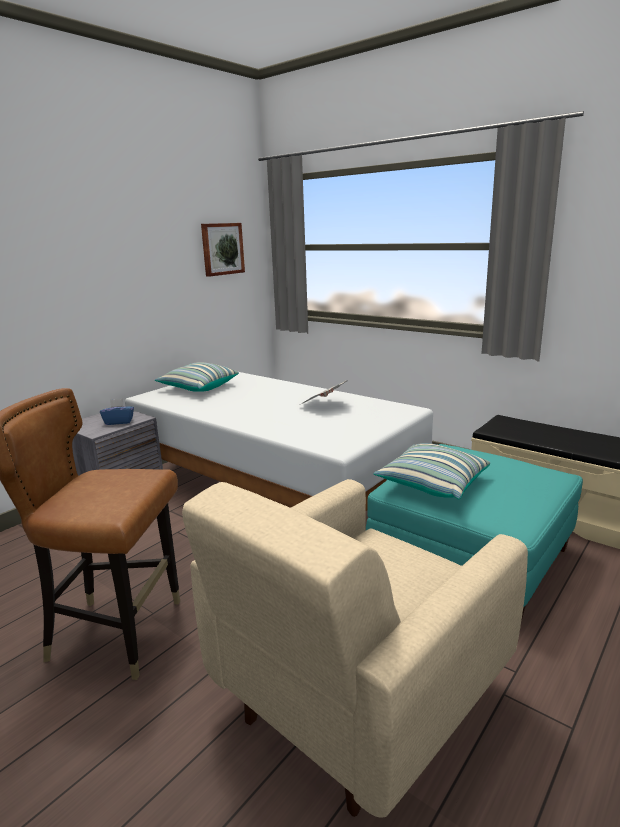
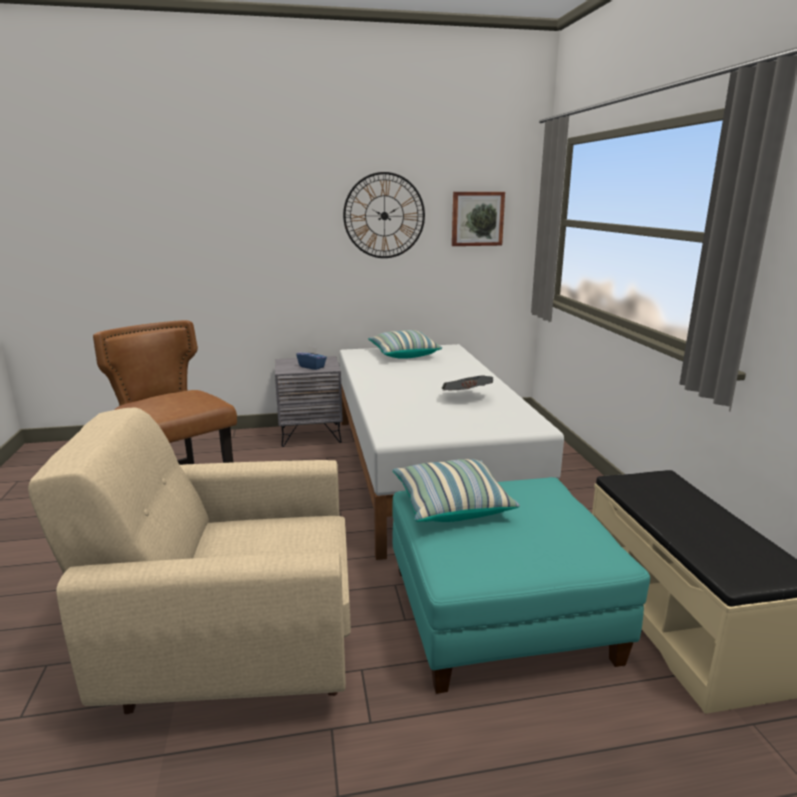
camera: 40 degrees right, 0 degrees up
(146, 250) = (384, 216): none -> wall clock

